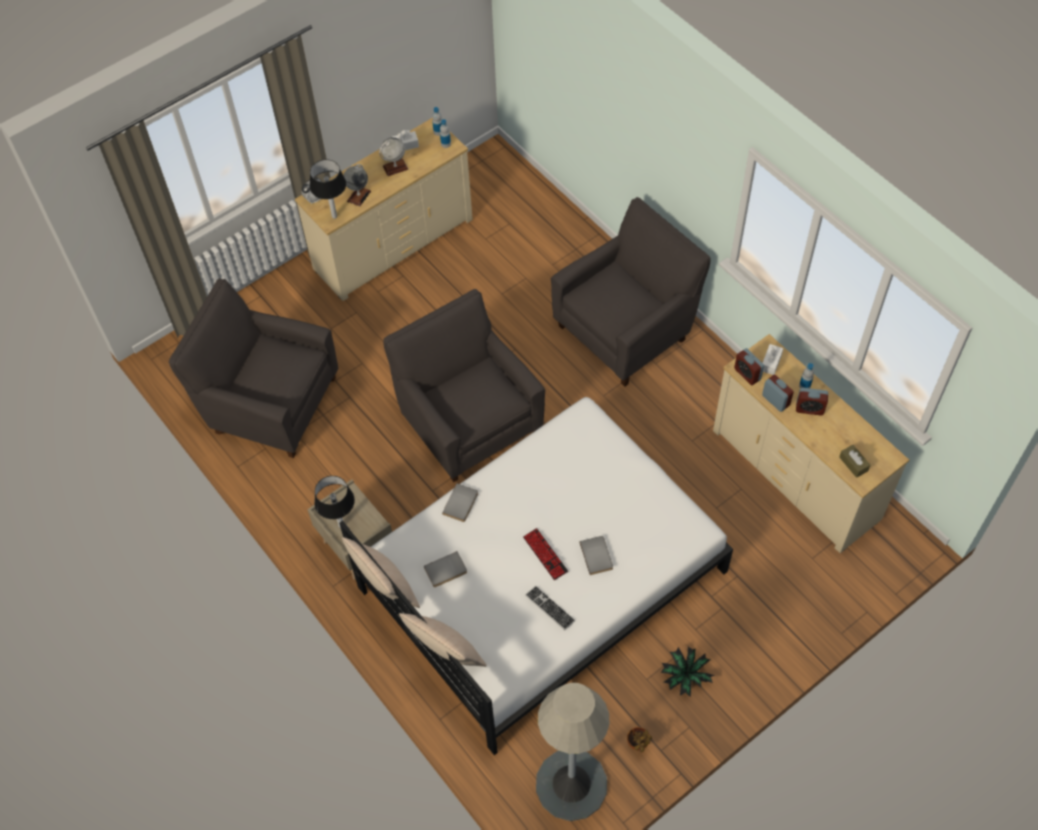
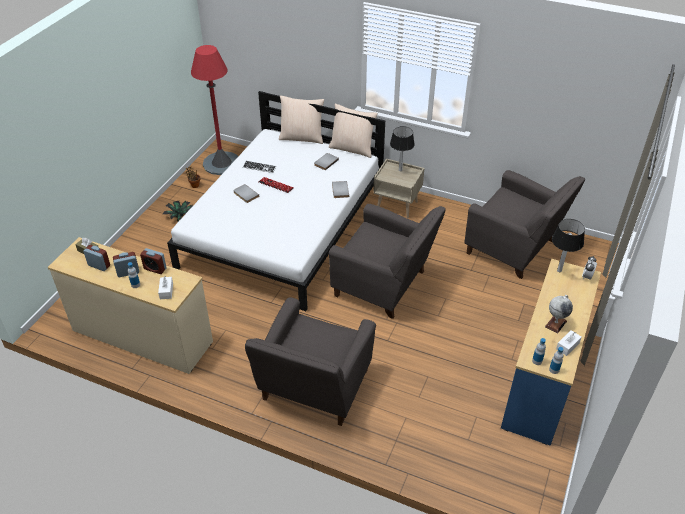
camera: 150 degrees right, 15 degrees down
(269, 403) = (515, 249): grey armchair -> grey armchair turned 45 degrees clockwise
(359, 196) = (558, 291): globe -> none
(393, 244) = (542, 380): beige dresser -> blue dresser
(571, 784) = (221, 163): grey floor lamp -> red floor lamp
(747, 374) = (182, 277): alarm clock -> alarm clock (99, 265)

